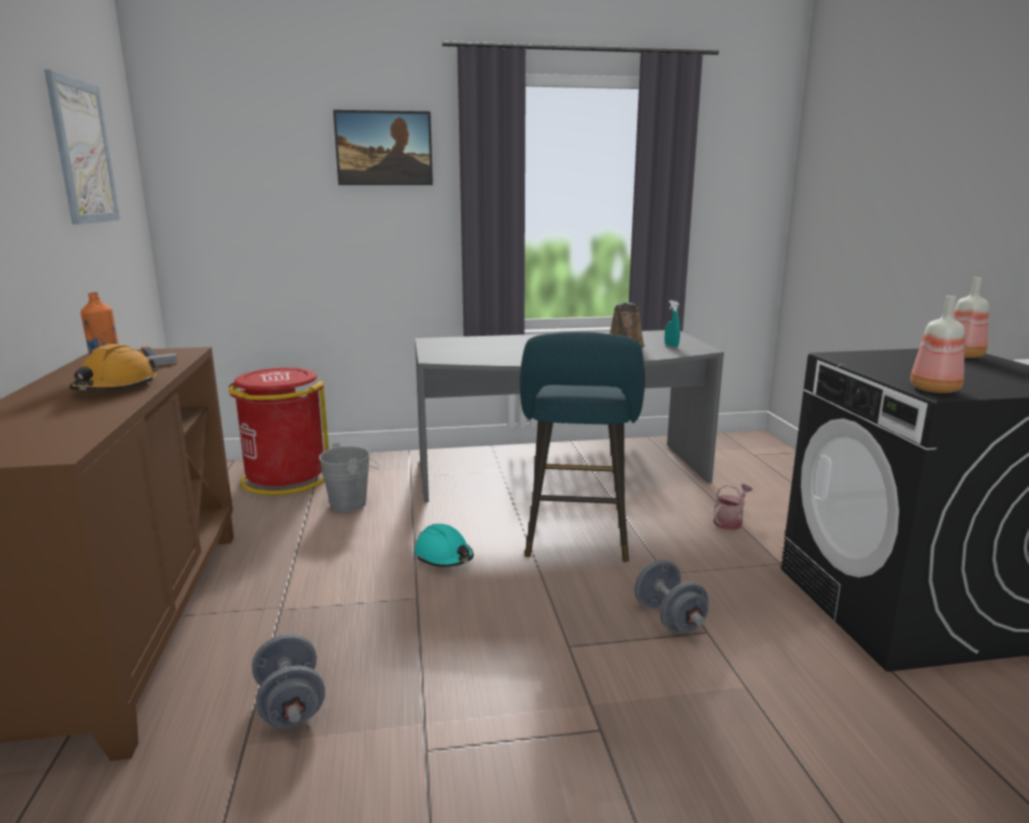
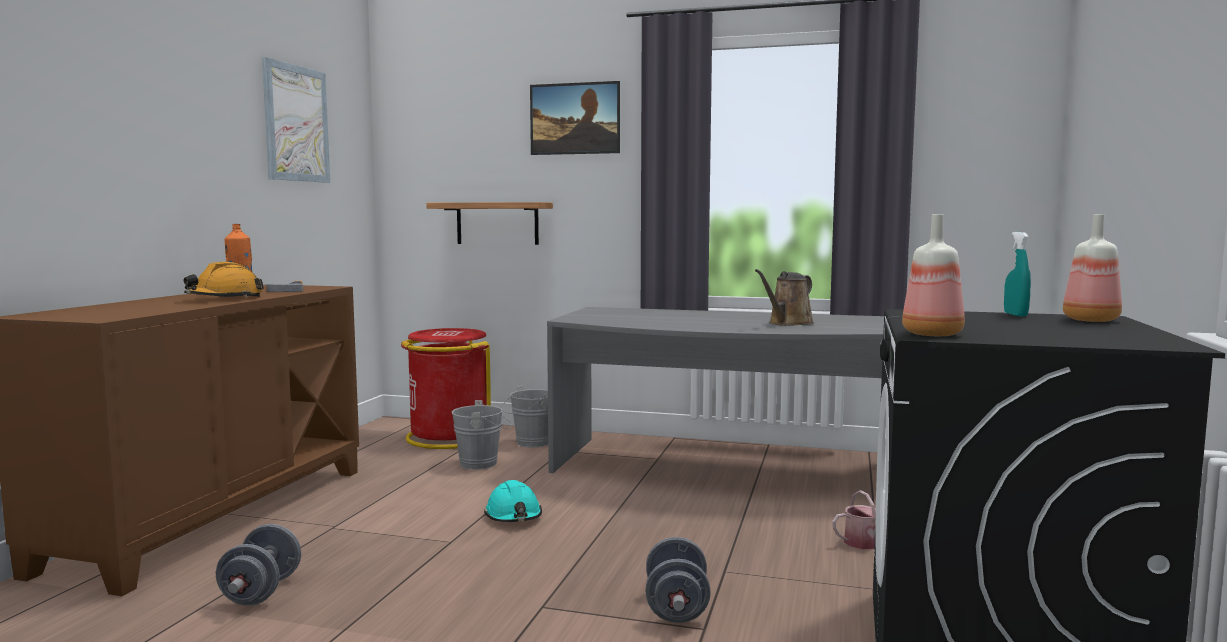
camera: 25 degrees right, 10 degrees down
(304, 257) = (497, 223): none -> shelf
(372, 472) = (530, 443): none -> grey bucket
(577, 540) = (662, 526): turquoise stool -> none
(671, 346) = (846, 326): turquoise spray bottle -> turquoise spray bottle (1015, 315)

